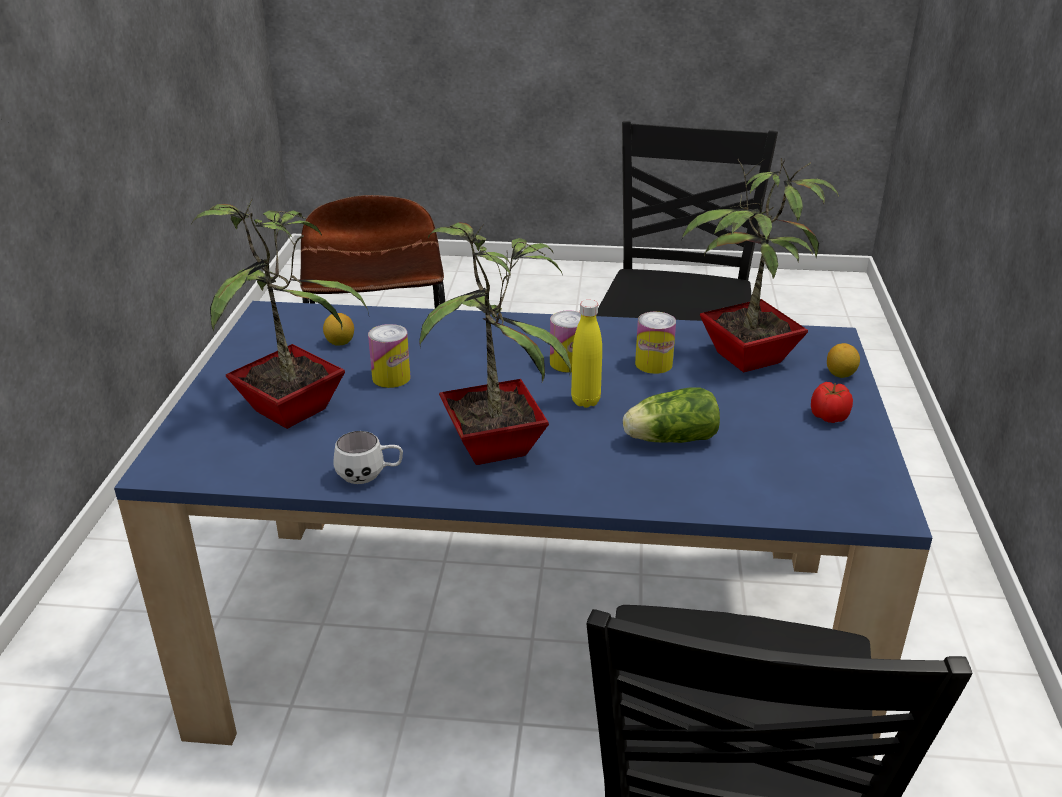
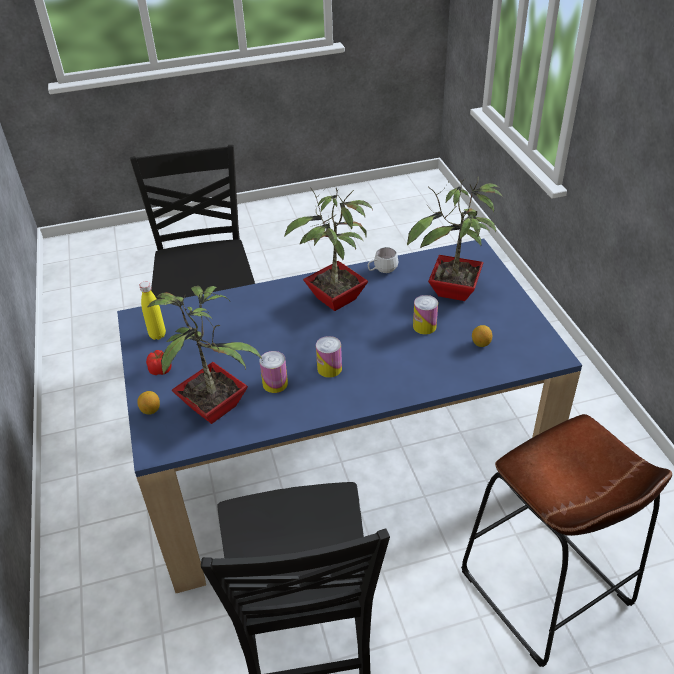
camera: 160 degrees right, 10 degrees up
(585, 401) = (304, 341): yellow bottle -> yellow bottle (157, 335)
(668, 439) = (249, 329): lettuce -> none

